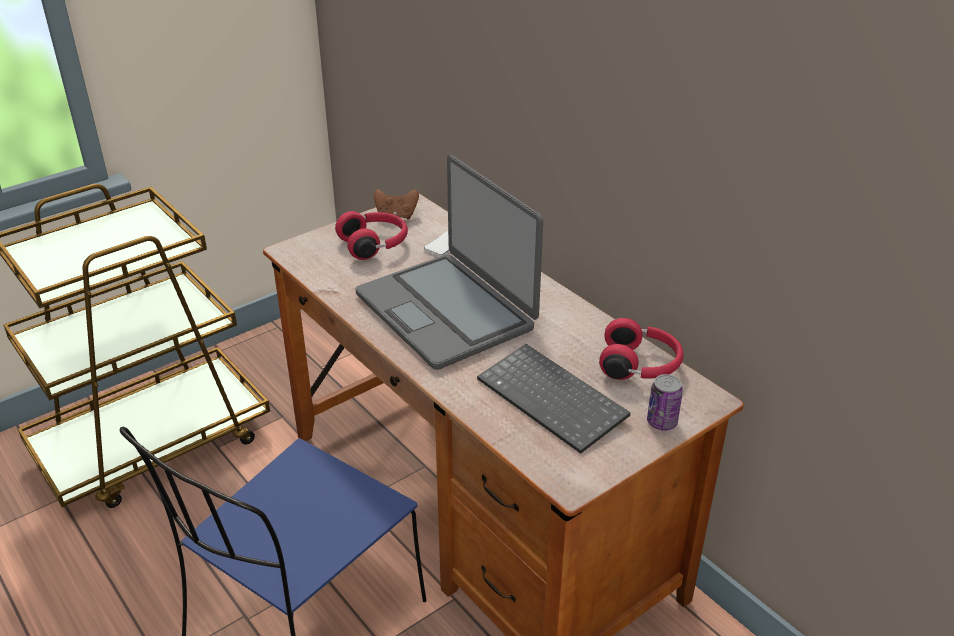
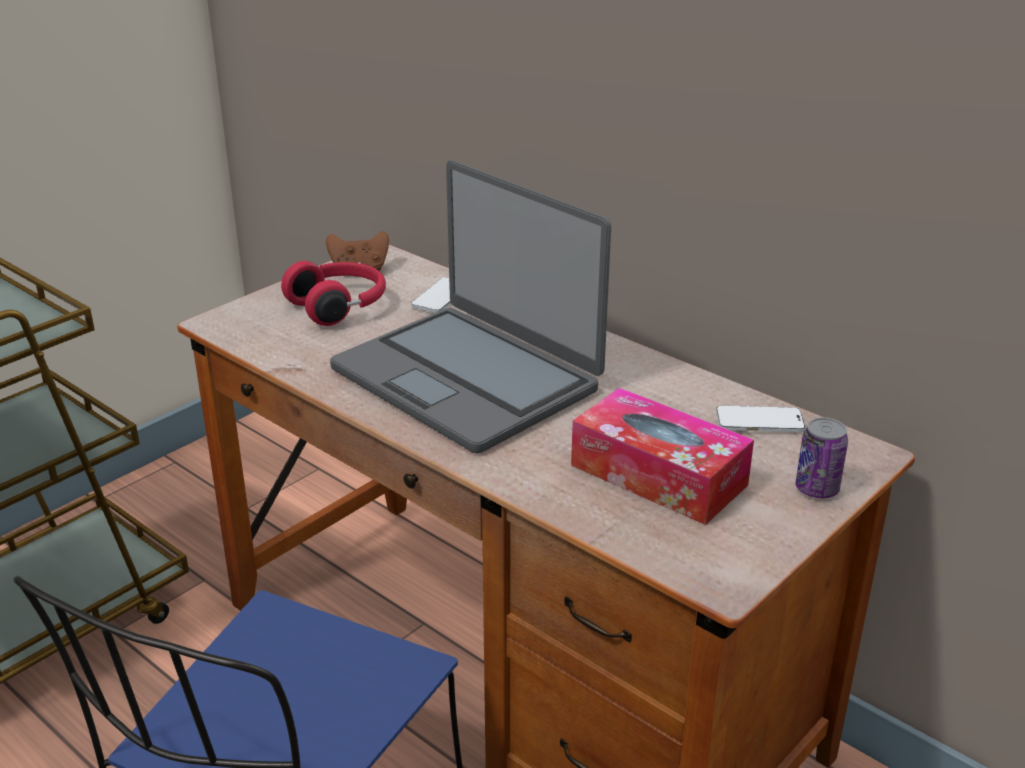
camera: 10 degrees left, 5 degrees down
(554, 399) = (658, 475): keyboard -> tissue box
(640, 366) = (759, 422): red headphones -> phone

